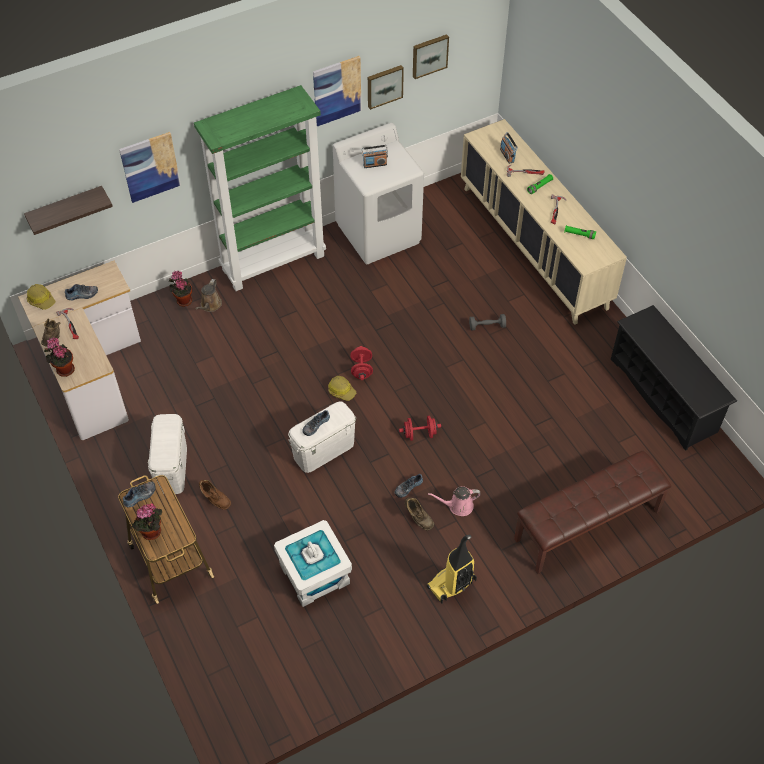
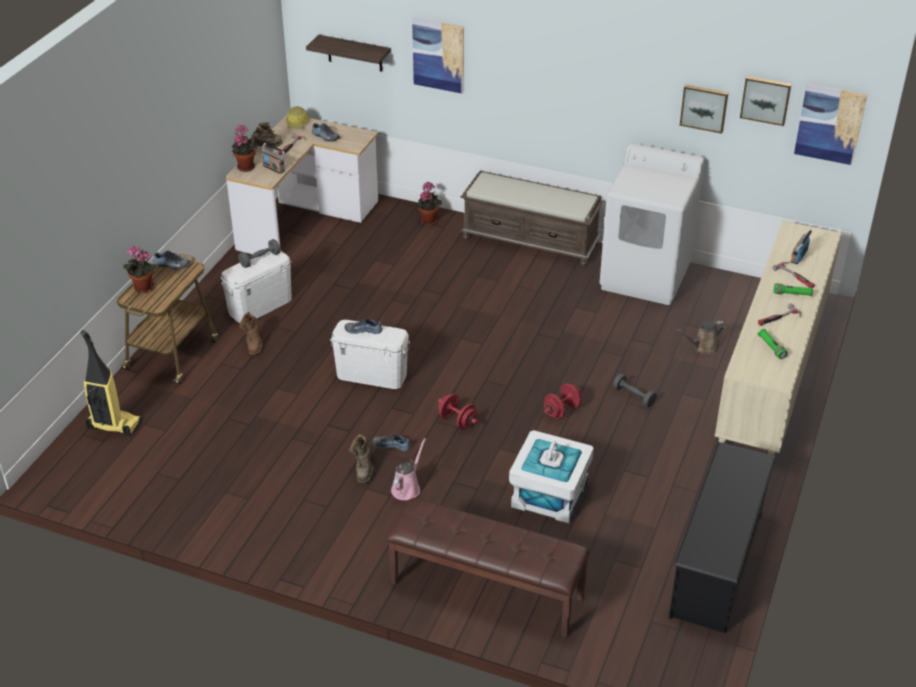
camera: 50 degrees right, 15 degrees down
(162, 434) = (260, 259): none -> grey dumbbell
(210, 305) = (441, 235): brown watering can -> brown watering can (703, 347)
(274, 262) = (531, 241): green bookcase -> brown bench
(314, 574) = (239, 439): white storage box -> white storage box (549, 494)
(337, 90) = (647, 81): picture -> picture (830, 124)
(341, 391) = (446, 350): hard hat -> none
(361, 369) = (484, 349): red dumbbell -> red dumbbell (562, 410)
(375, 164) = (649, 180): radio -> radio (274, 168)
(451, 585) = (316, 530): vacuum cleaner -> vacuum cleaner (113, 425)
(458, 506) = (407, 488): pink watering can -> pink watering can turned 75 degrees clockwise

